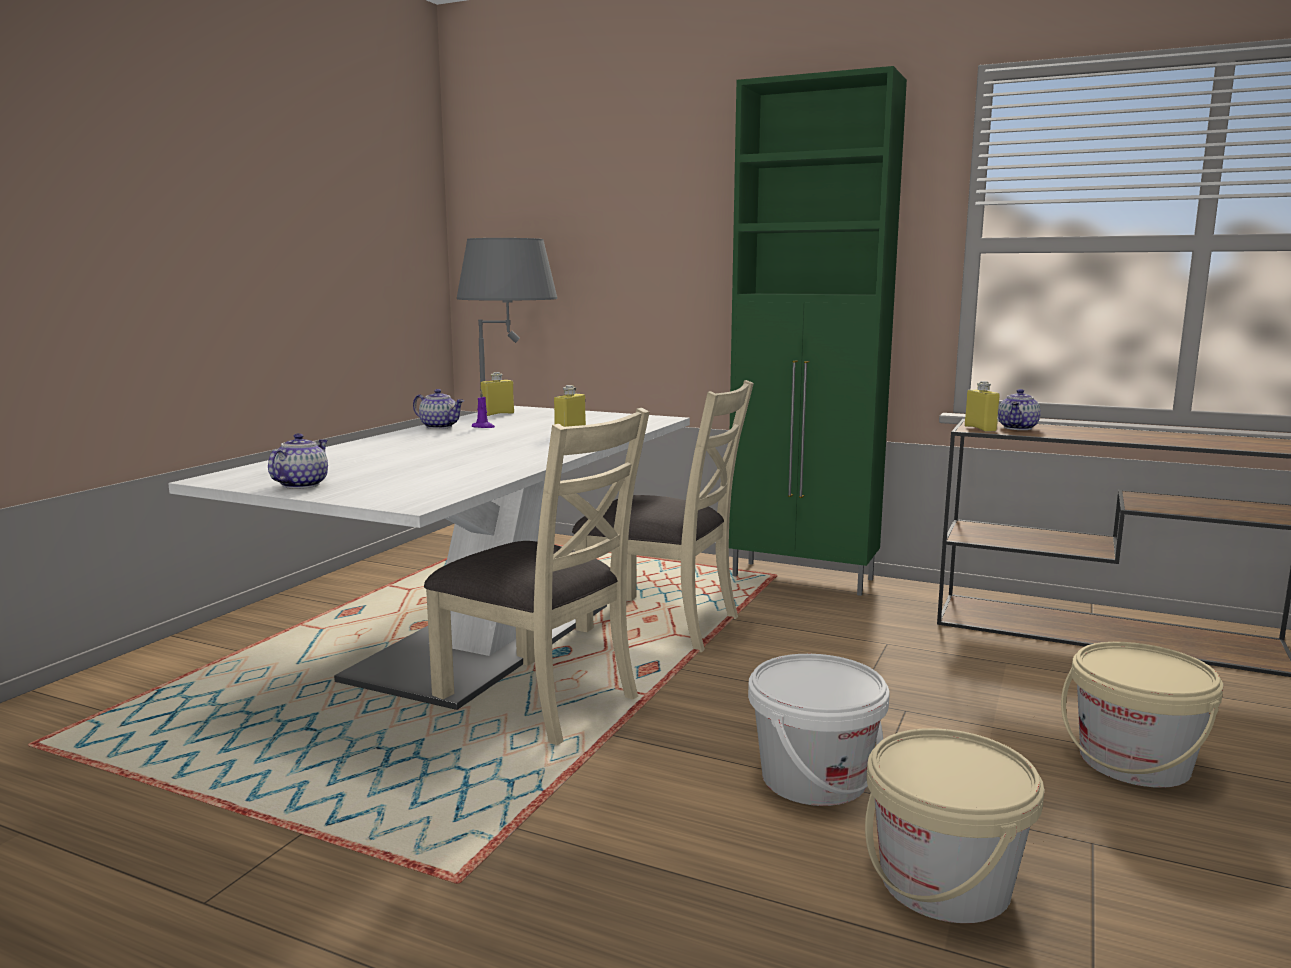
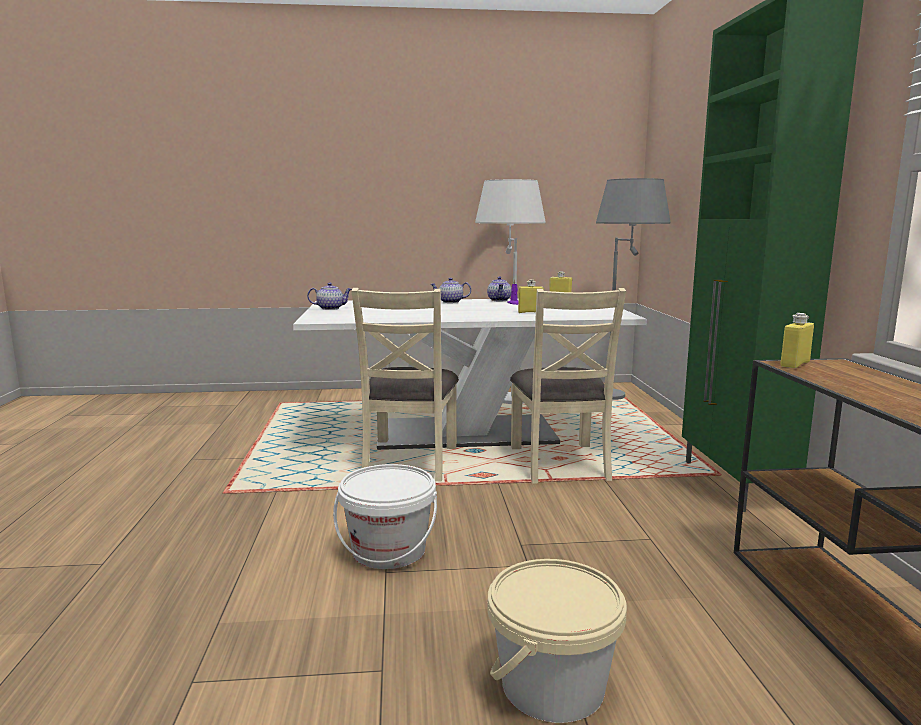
camera: 60 degrees right, 0 degrees up
(380, 582) = (507, 395): none -> white floor lamp
(944, 882) = (289, 613): beige bucket -> none
(1018, 428) = (841, 373): teapot -> teapot (450, 302)

